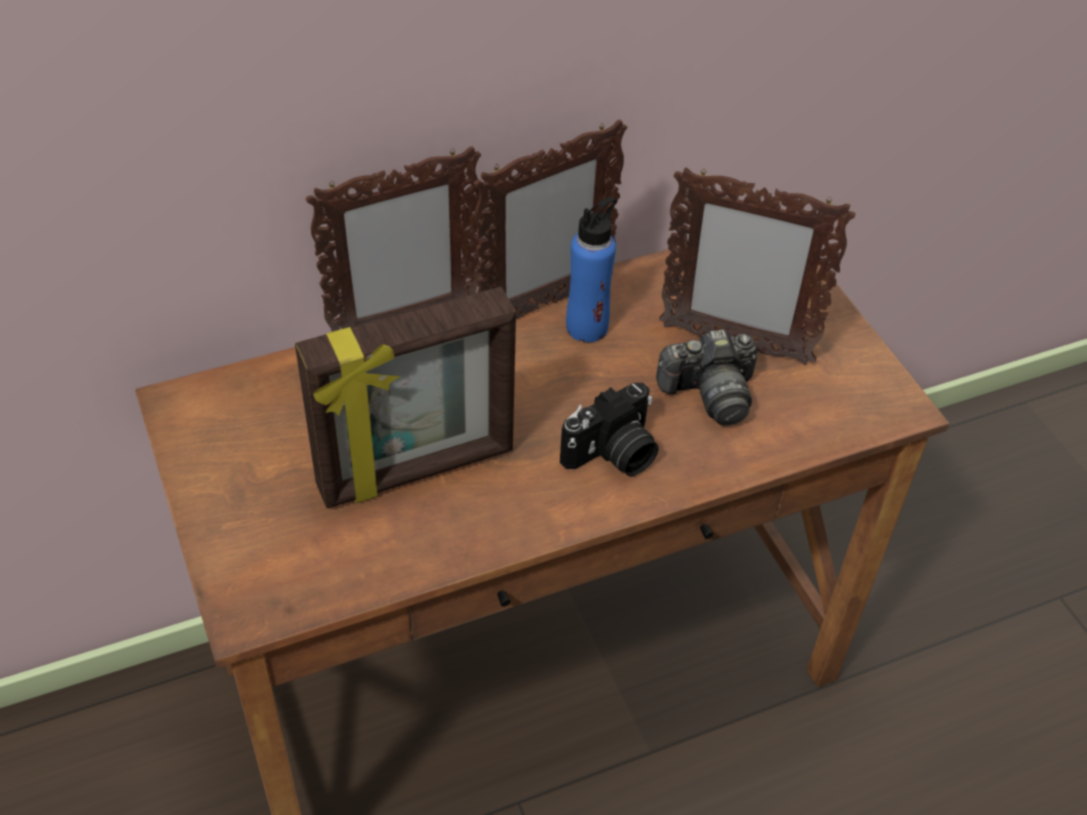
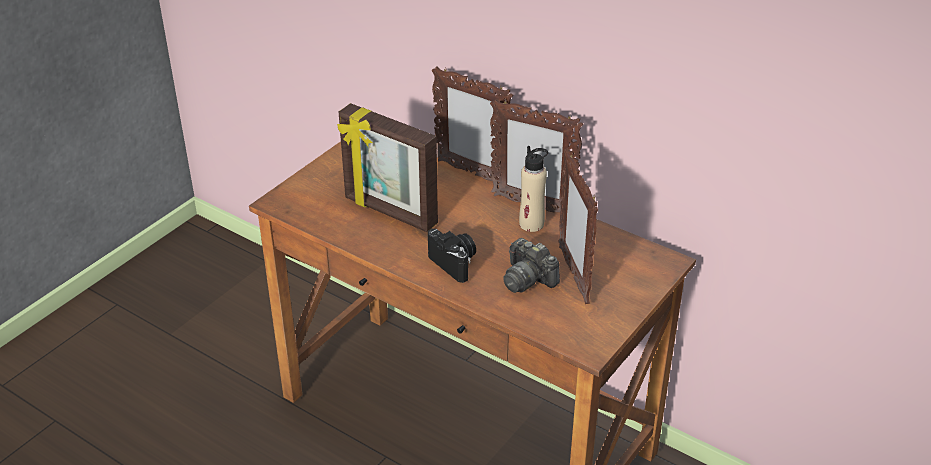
camera: 60 degrees right, 10 degrees down
(587, 327) = (531, 224): blue bottle -> beige bottle
(613, 455) = (455, 263): camera -> camera turned 150 degrees counterclockwise

